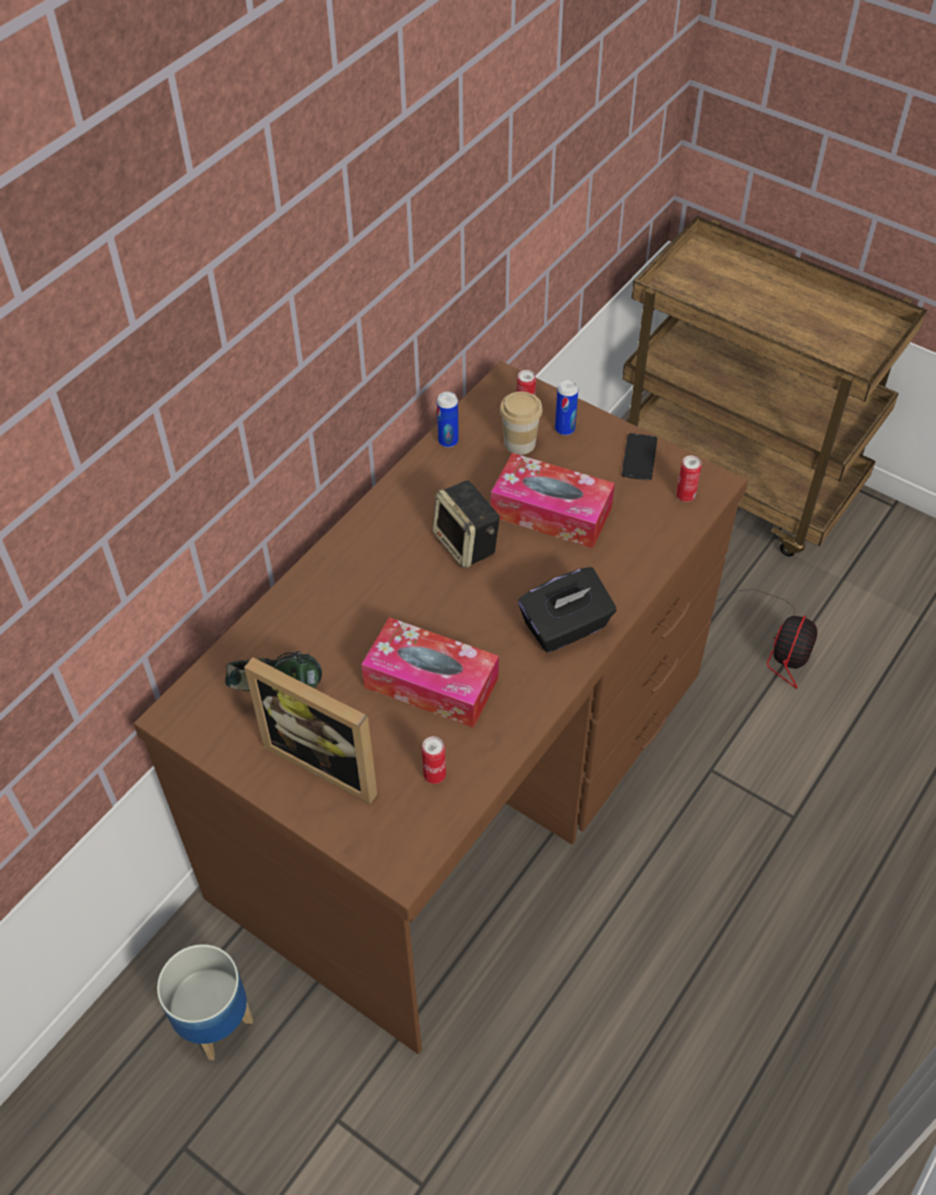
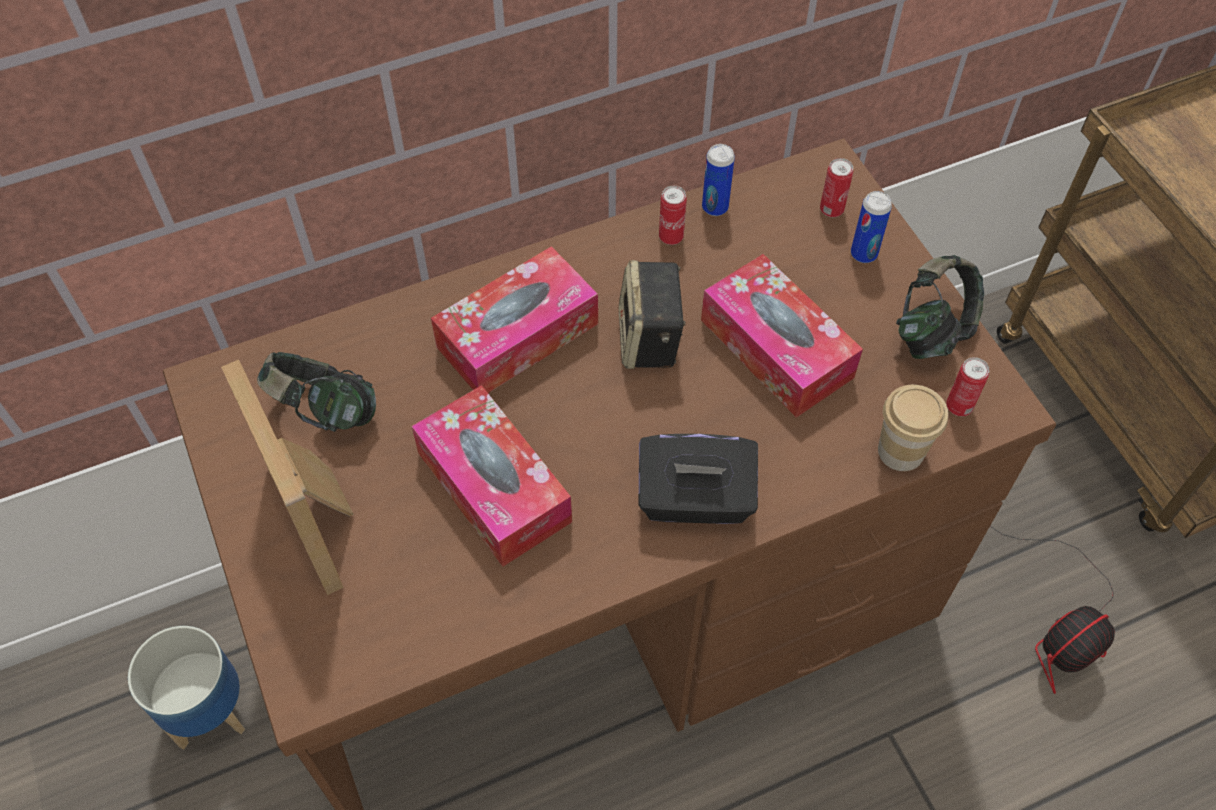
camera: 30 degrees right, 5 degrees up
(375, 582) = (518, 335): none -> tissue box
(434, 775) = (420, 600): can -> can (671, 237)
(520, 443) = (797, 247): cup -> cup (901, 451)
(639, 457) = (932, 331): phone -> headphones

